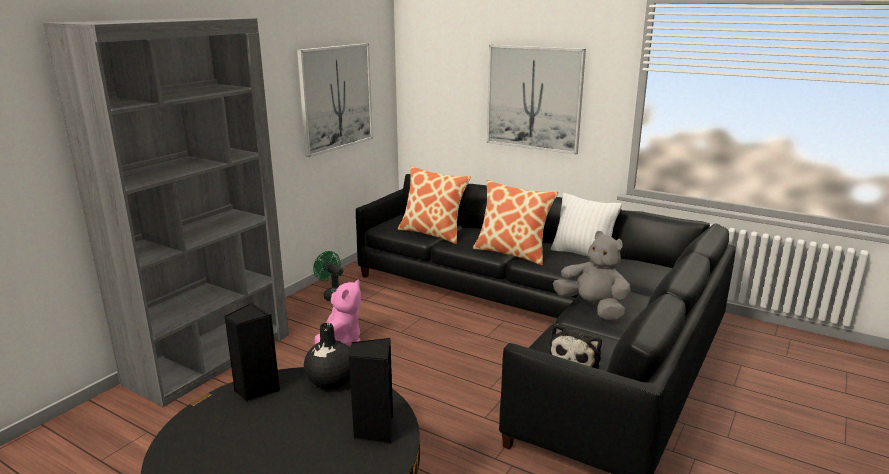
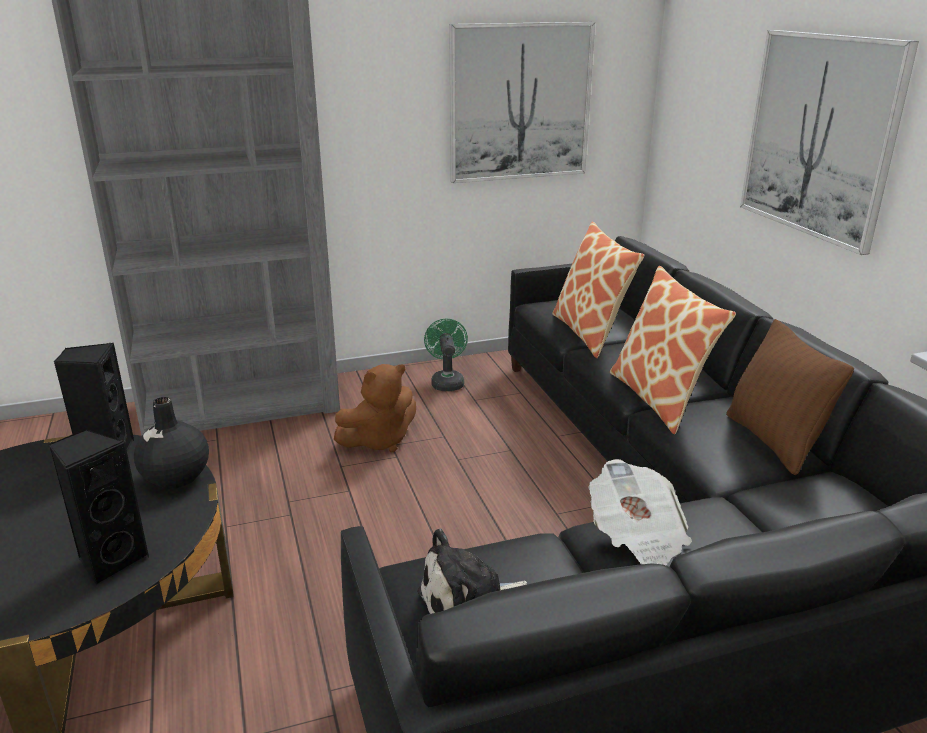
camera: 40 degrees right, 5 degrees up
(340, 341) = (379, 440): pink plush toy -> brown plush toy
(582, 254) = (773, 441): white pillow -> brown pillow
(592, 308) = (637, 537): grey plush toy -> newspaper

